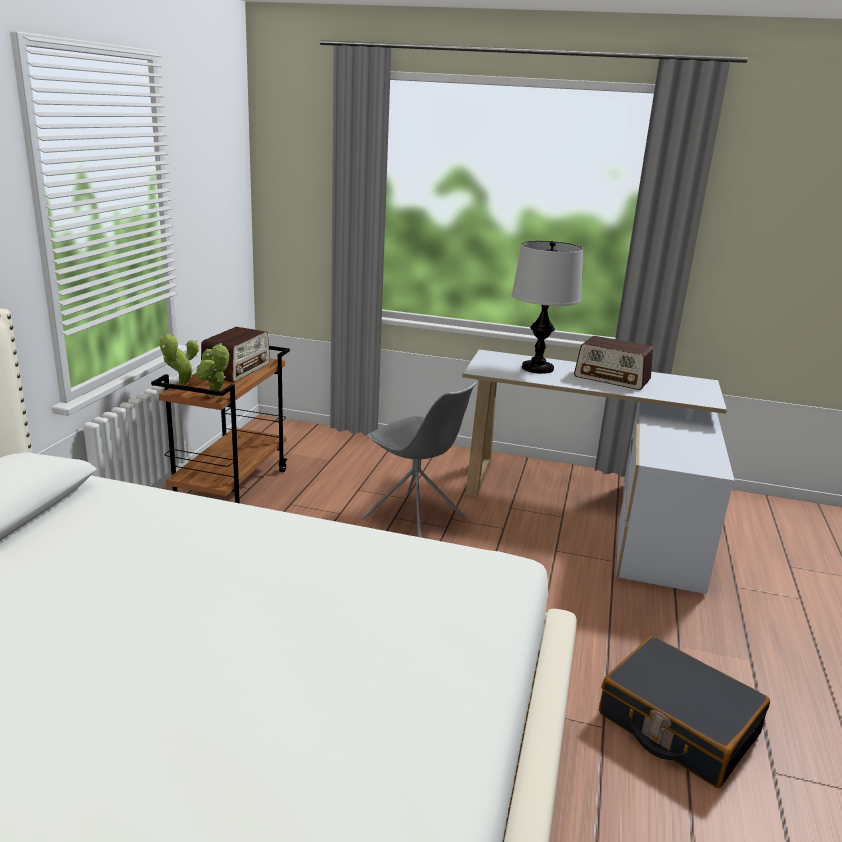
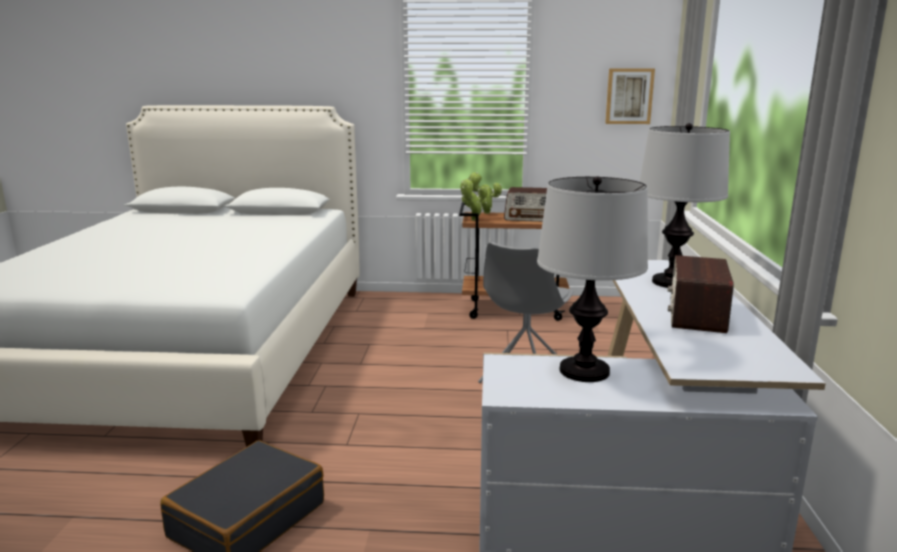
camera: 80 degrees right, 5 degrees down
(230, 202) = (629, 96): none -> picture
(666, 438) = (583, 371): none -> table lamp

